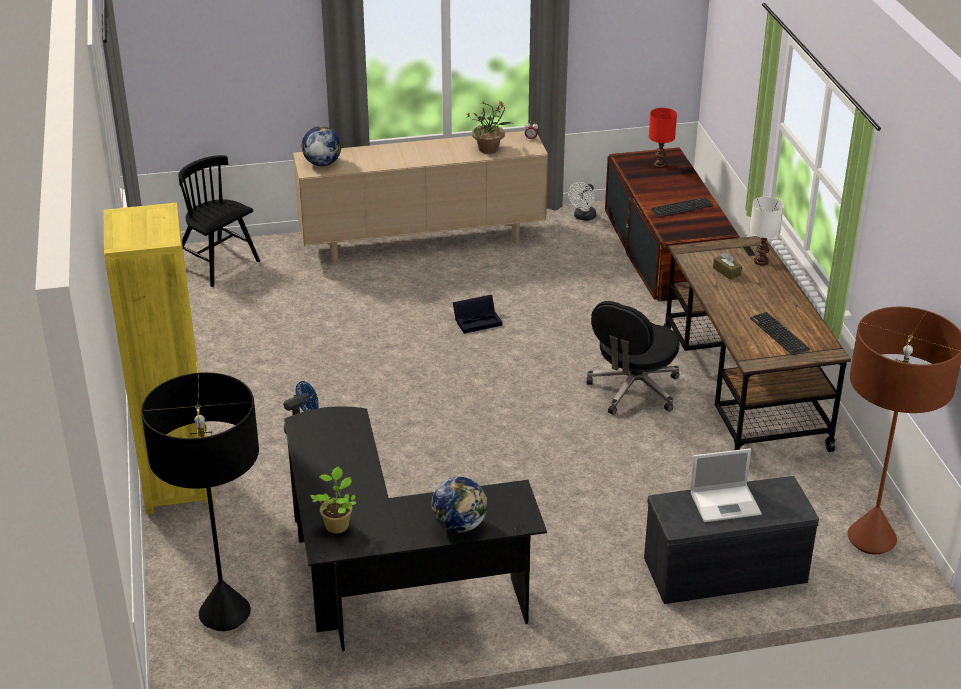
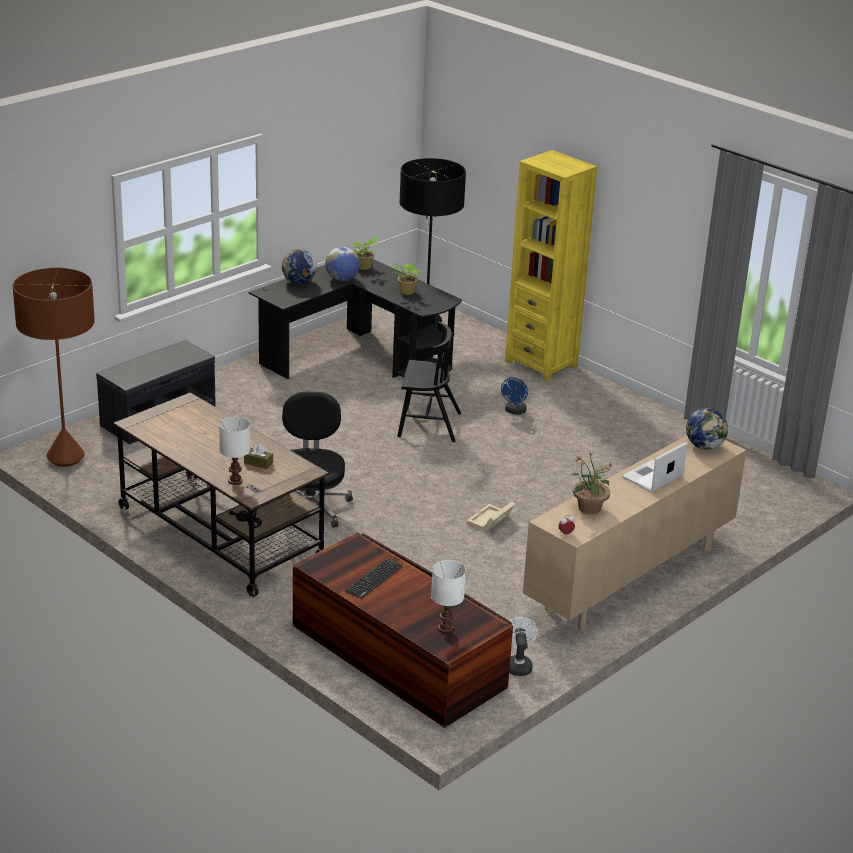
camera: 145 degrees right, 5 degrees down
(219, 265) = (757, 499): black chair -> black chair (425, 424)
(337, 454) = (406, 292): none -> potted plant
(394, 509) = (342, 279): none -> globe
(478, 320) = (490, 522): black storage box -> beige storage box
(659, 165) = (446, 628): red table lamp -> white table lamp
(726, 503) = (161, 364): laptop -> laptop (652, 477)
(779, 334) = (180, 425): keyboard -> none

